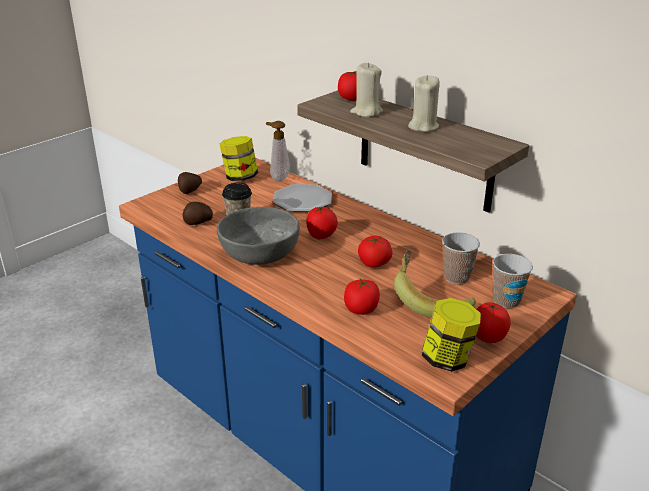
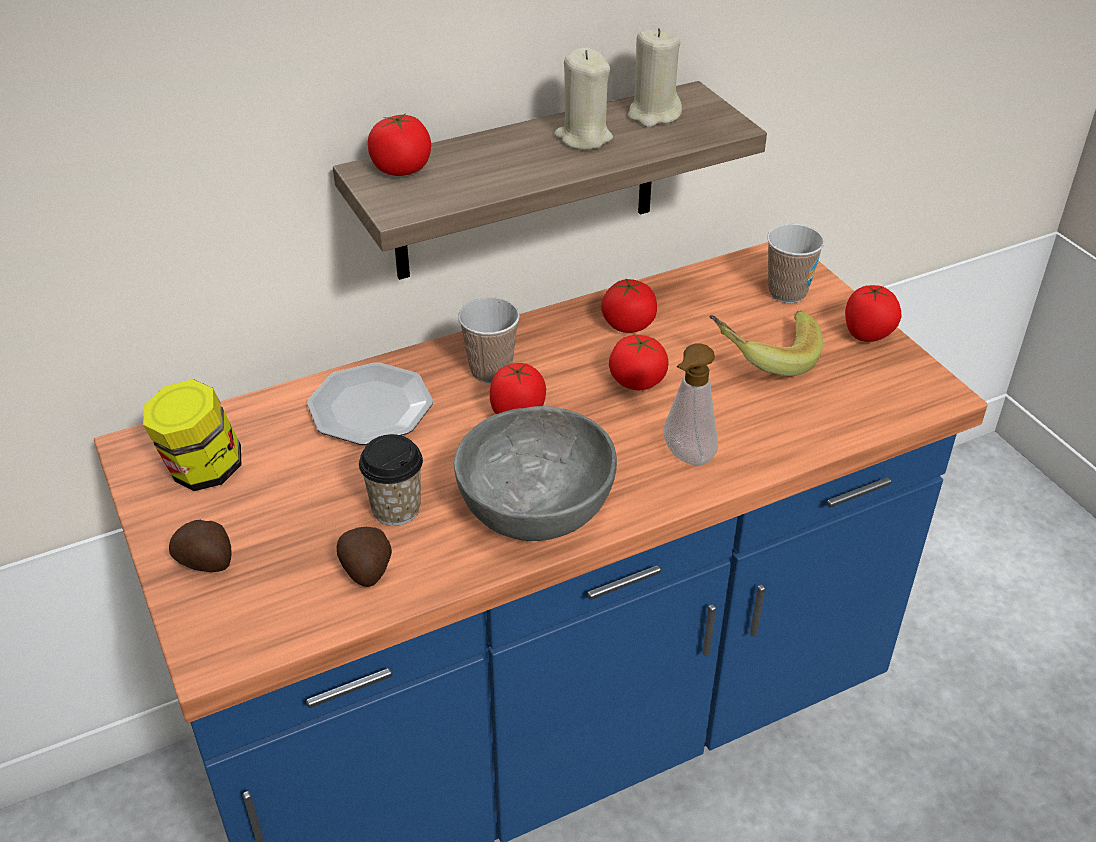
camera: 70 degrees left, 10 degrees up
(278, 178) = (250, 418): soap dispenser -> soap dispenser (685, 458)
(361, 309) = (760, 428): tomato -> tomato (628, 324)
(366, 112) = (482, 171): beige candle -> beige candle (653, 114)
(448, 359) = (903, 382): jar -> none
(456, 277) = (713, 315): cup -> cup (491, 371)

